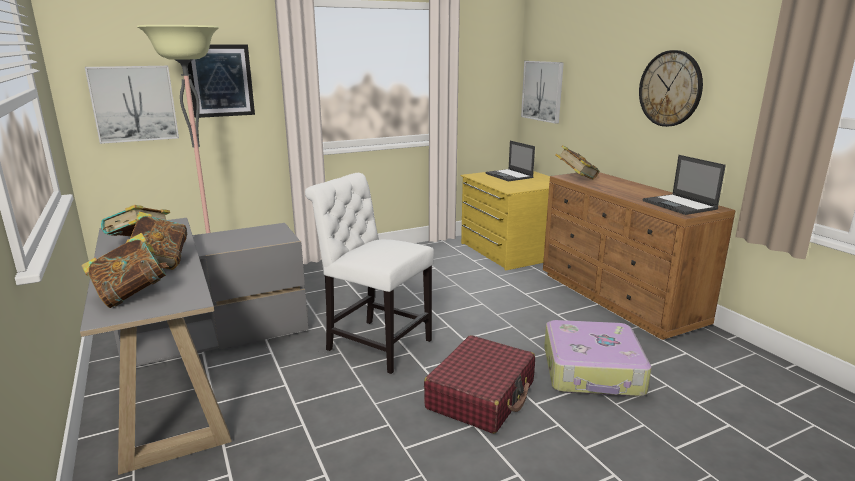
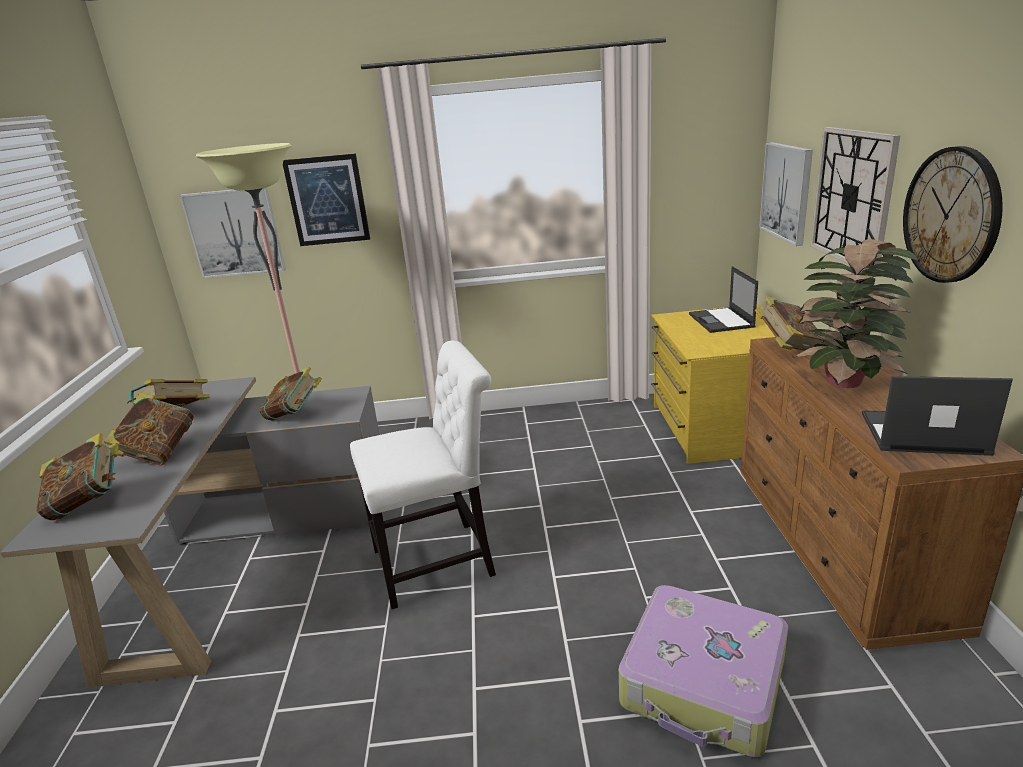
camera: 25 degrees right, 5 degrees up
(239, 242) = (295, 415): none -> book
(374, 344) = (440, 561): white chair -> white chair turned 105 degrees clockwise
(481, 395) = (515, 684): red suitcase -> none
(597, 87) = (852, 197): none -> wall clock
(621, 190) = (843, 383): none -> potted plant
(680, 205) = (921, 433): laptop -> laptop turned 105 degrees clockwise

